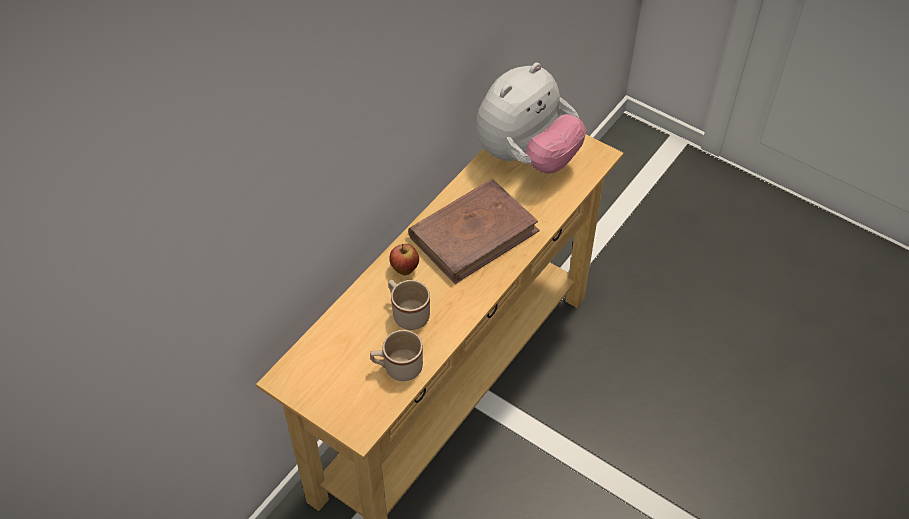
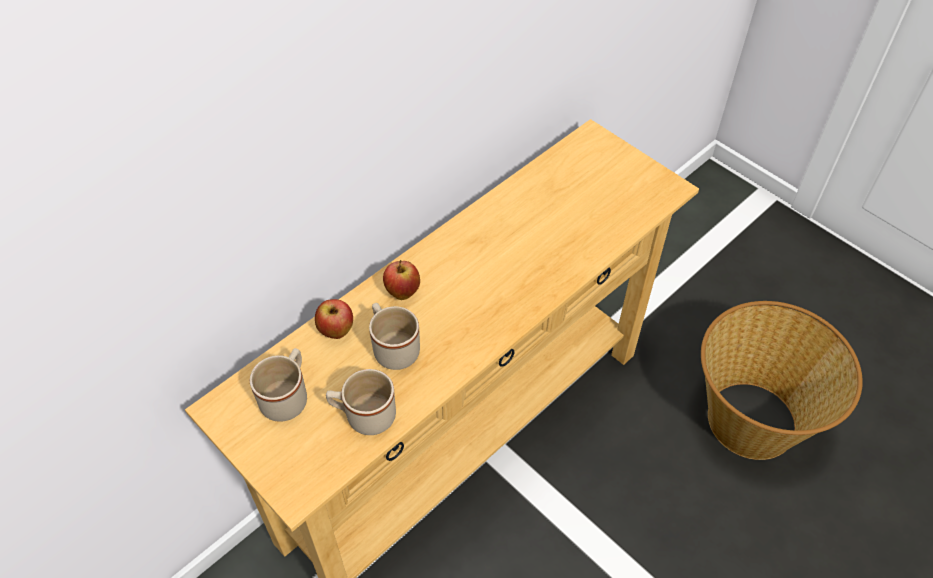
camera: 10 degrees right, 0 degrees up
(334, 362) = (288, 396): none -> beige mug
(359, 307) = (336, 331): none -> apple
(474, 234) = (497, 261): brown book -> none
(526, 157) = (579, 178): plush toy -> none
(692, 337) = (752, 419): none -> basket

